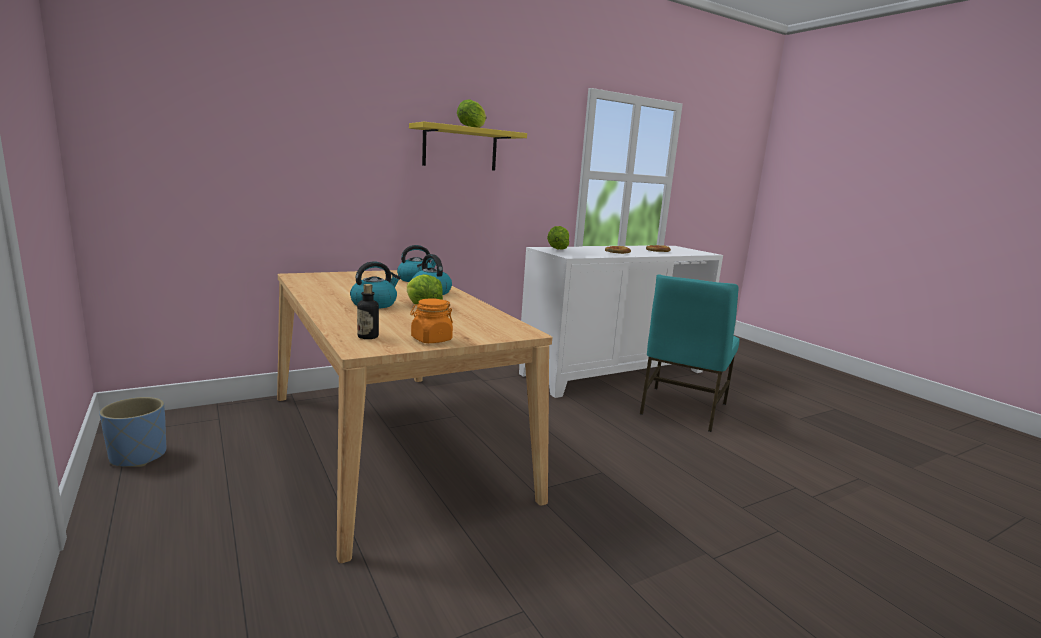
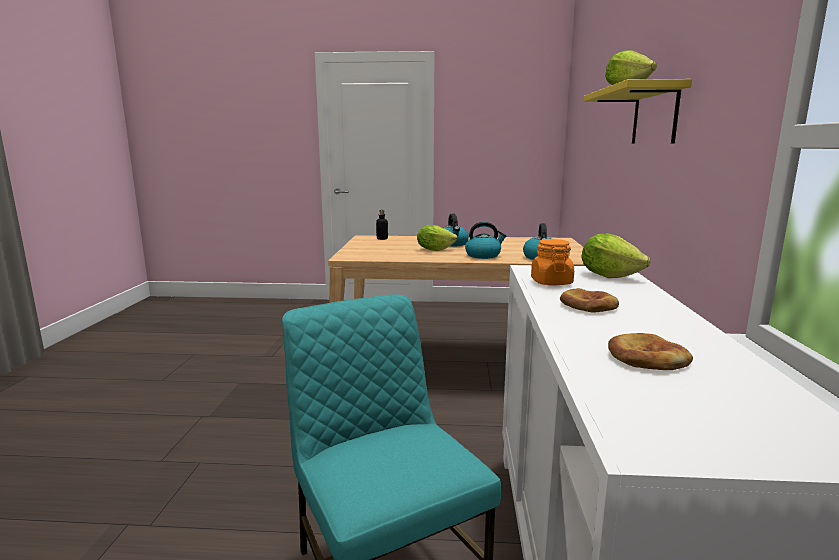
camera: 125 degrees right, 0 degrees up
(138, 456) = (496, 309): blue planter -> none
(431, 340) = (361, 244): orange jar -> orange jar (551, 282)

